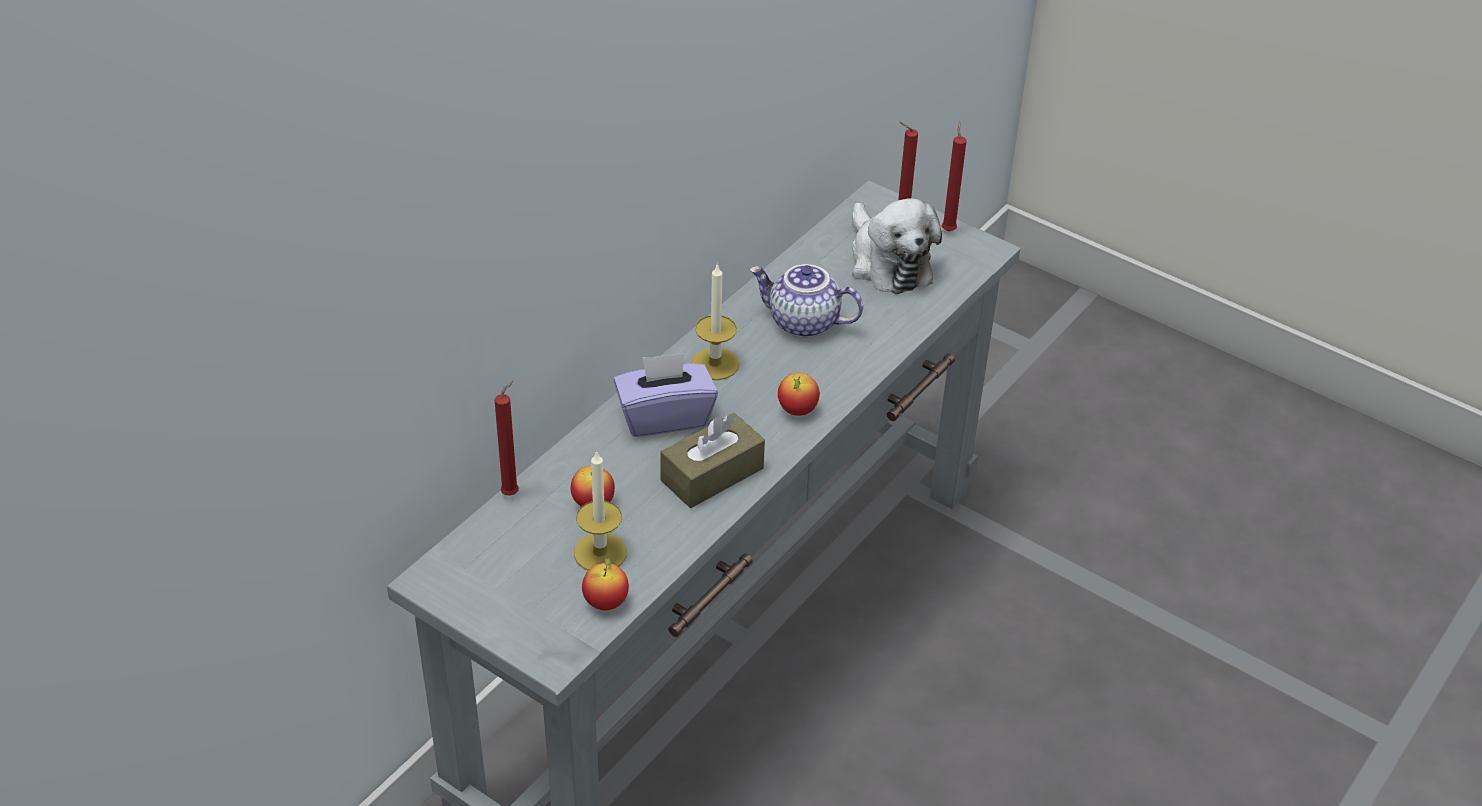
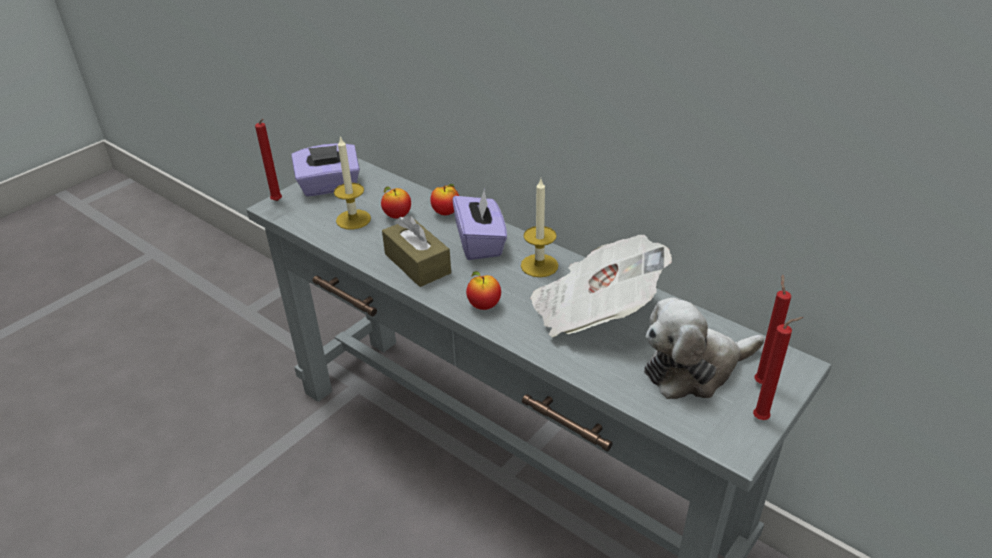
camera: 95 degrees right, 5 degrees down
(499, 594) = (329, 186): none -> purple tissue box
(512, 493) = (413, 187): red candle -> red candle (277, 202)
(606, 602) = (310, 222): apple -> apple (446, 213)
(802, 323) = (594, 312): teapot -> newspaper

